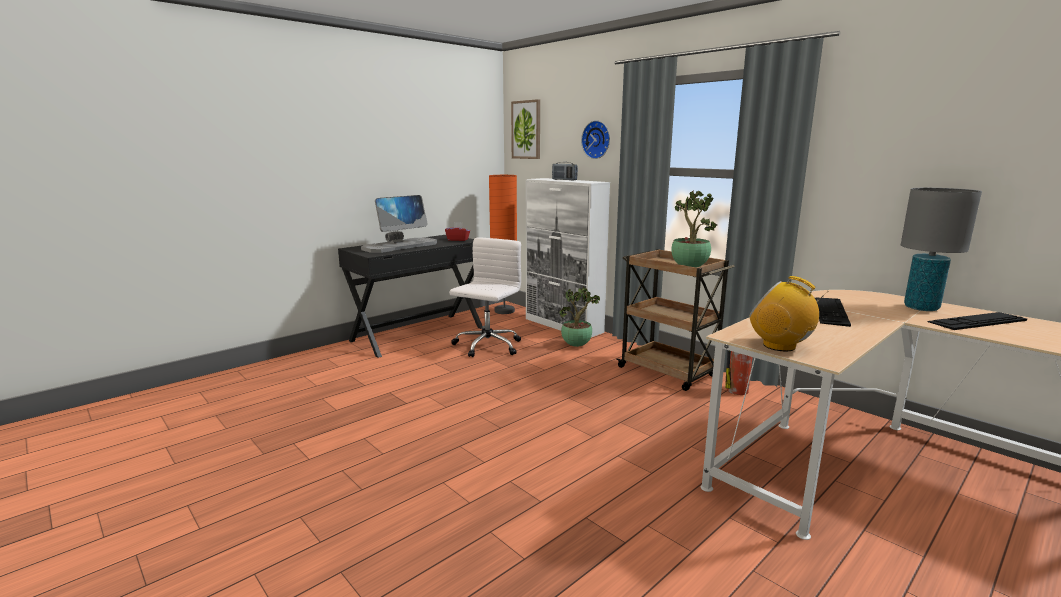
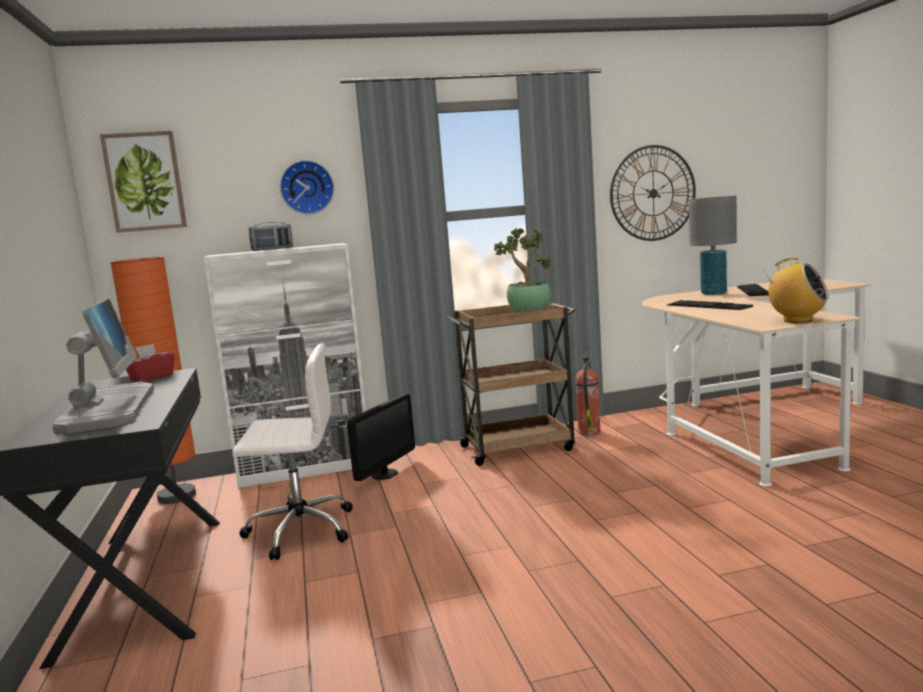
camera: 60 degrees left, 5 degrees down
(487, 346) = (298, 530): white office chair -> white office chair turned 120 degrees clockwise
(577, 345) = (385, 474): potted plant -> monitor
(779, 346) = (797, 320): radio -> radio turned 120 degrees counterclockwise
(900, 174) = (653, 193): none -> wall clock

